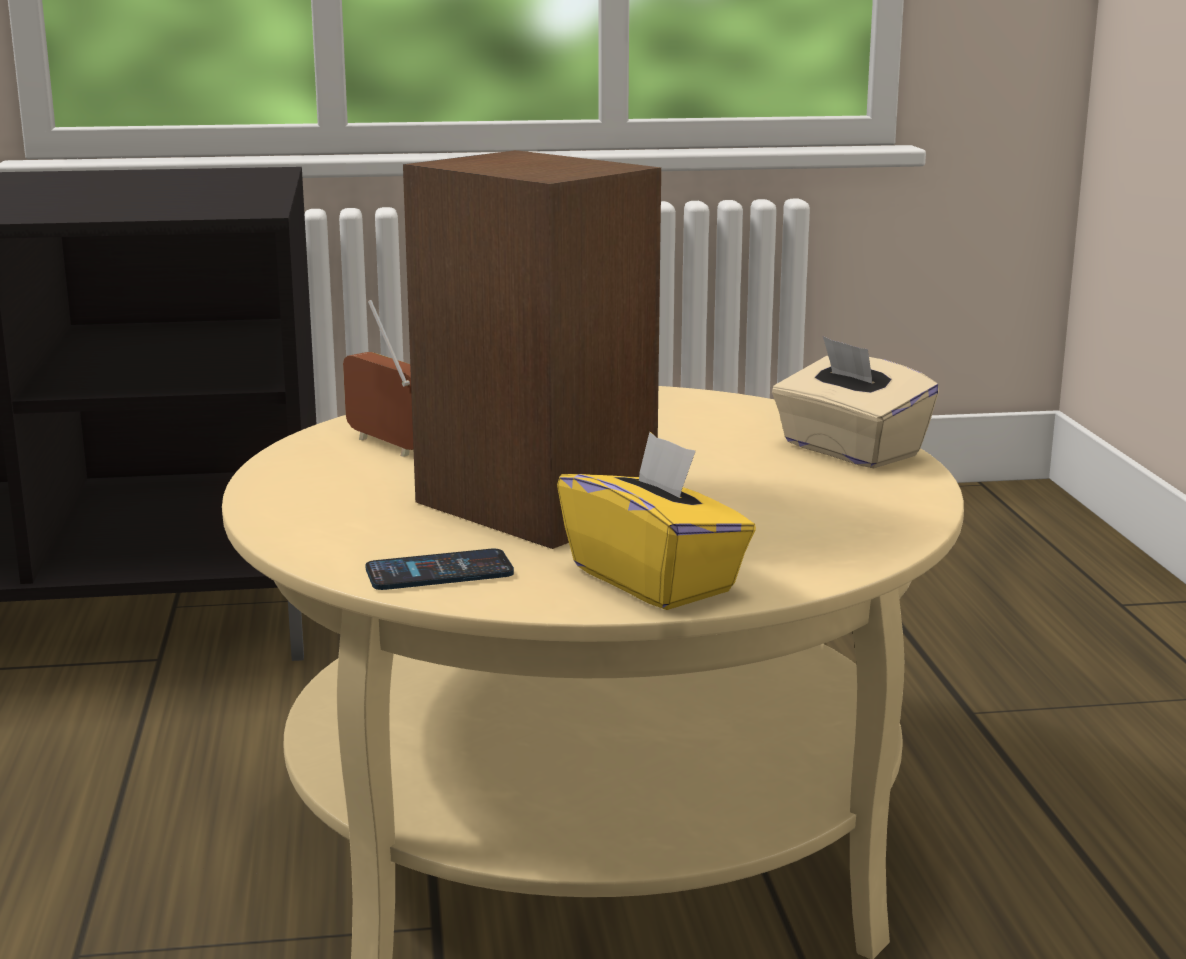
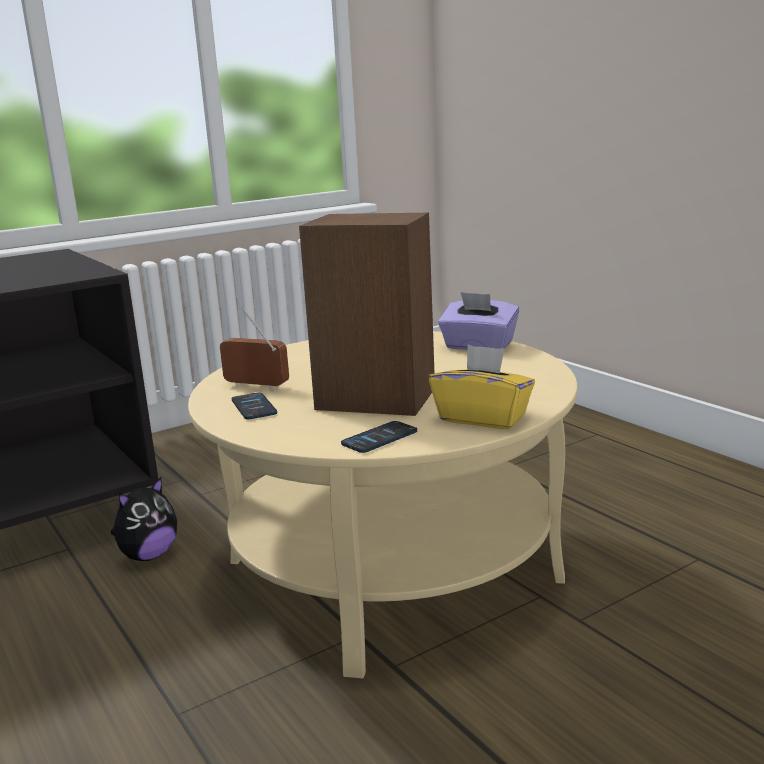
camera: 25 degrees left, 0 degrees up
(253, 701) = (148, 555): none -> plush toy
(336, 478) = (254, 407): none -> phone
(849, 451) = (478, 346): beige tissue box -> purple tissue box

